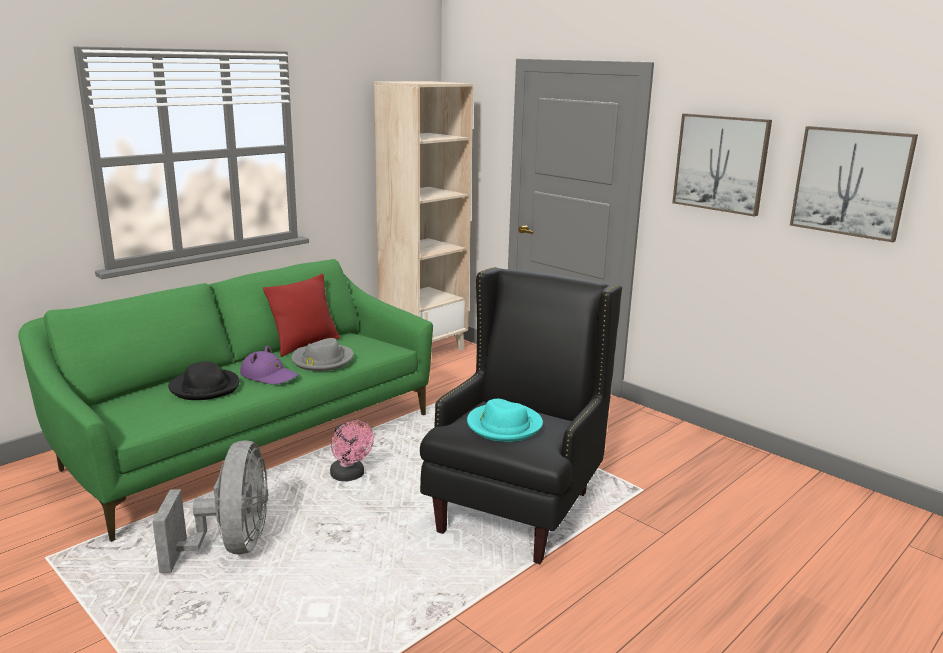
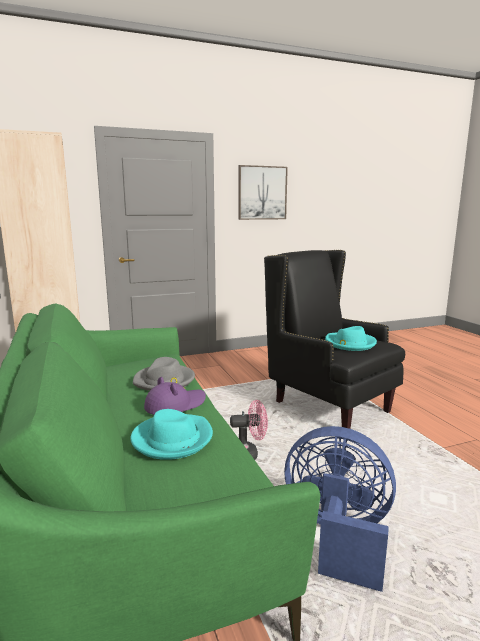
camera: 65 degrees left, 5 degrees down
(205, 387) = (172, 439): black hat -> turquoise hat
(231, 546) = (337, 536): grey fan -> blue fan
(305, 345) = (108, 385): red pillow -> none
(851, 182) = (323, 195): picture -> none

